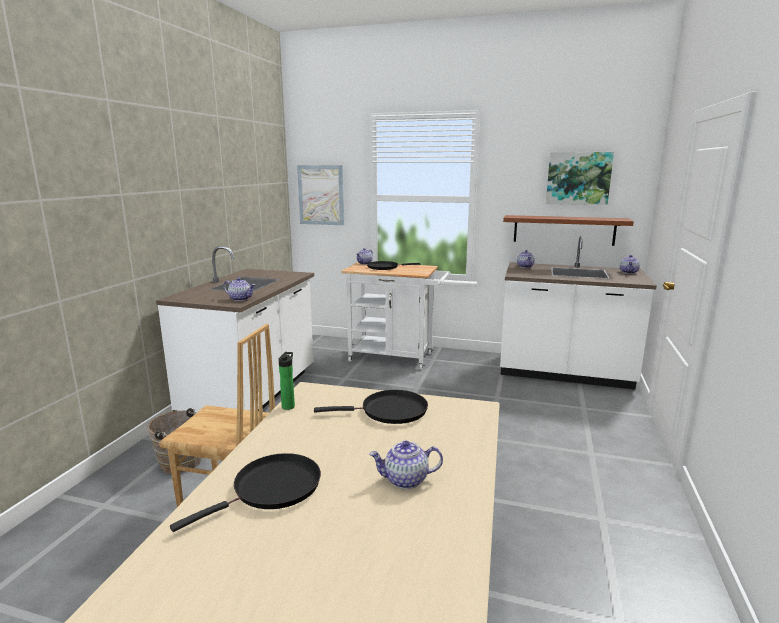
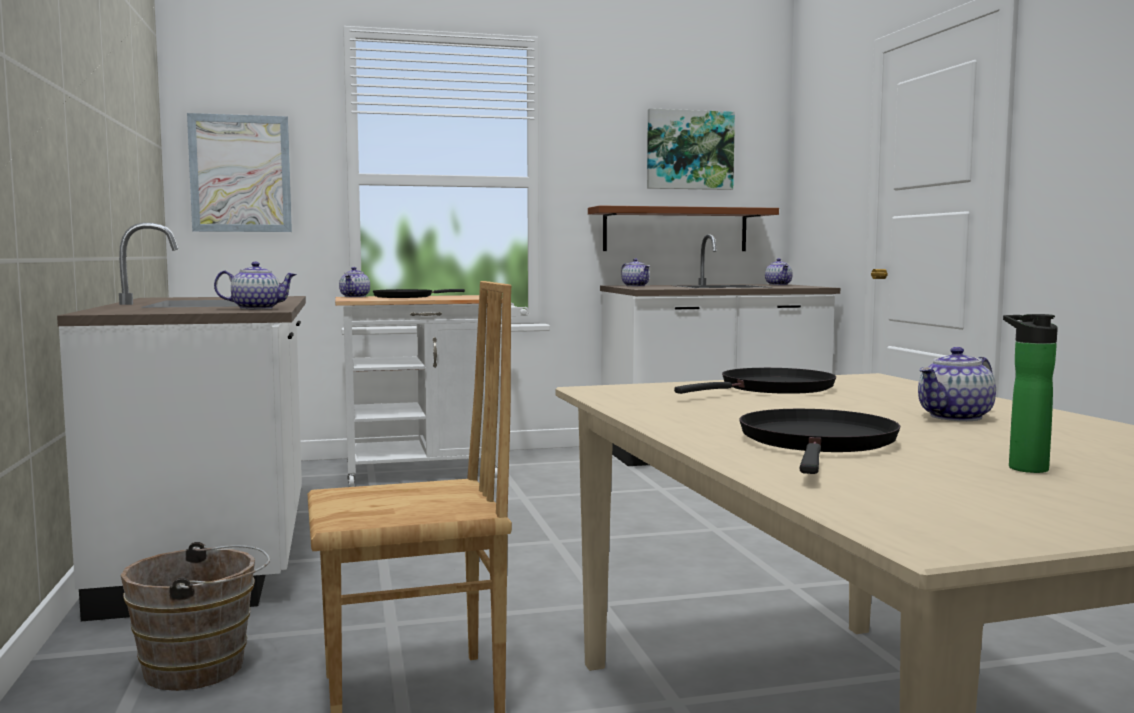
camera: 30 degrees left, 10 degrees down
(289, 406) = (611, 400): bottle -> bottle (1023, 467)

